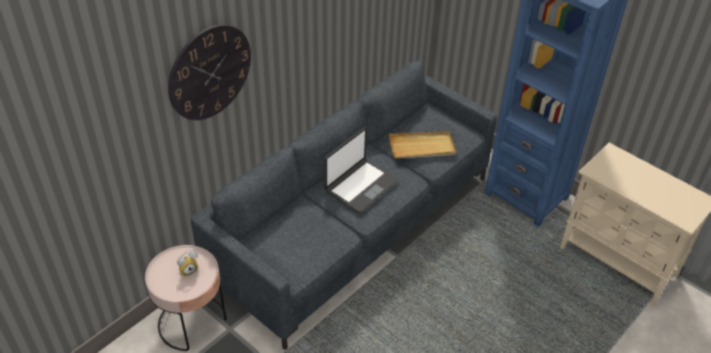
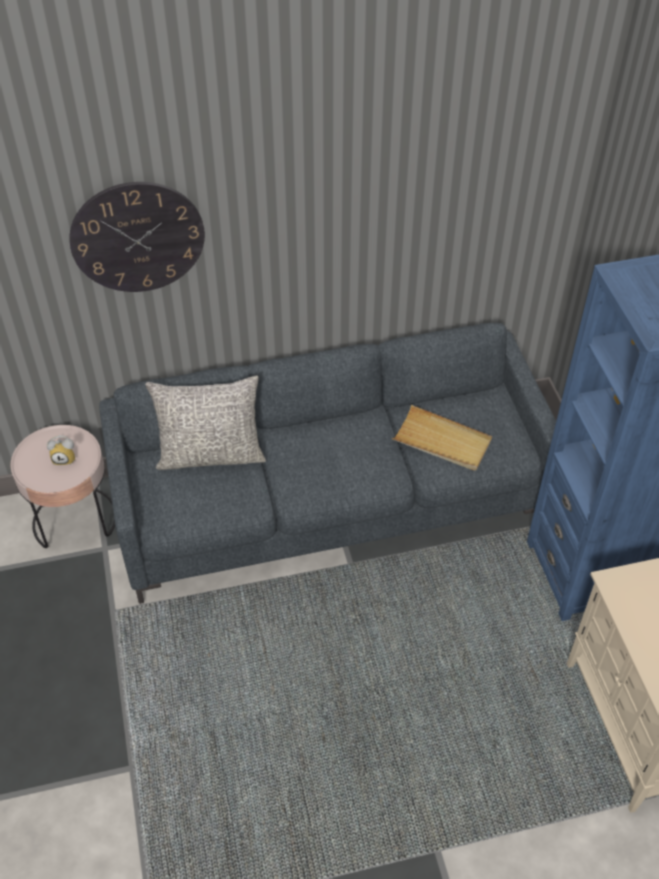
camera: 35 degrees right, 5 degrees up
(289, 219) = (211, 454): none -> grey pillow
(360, 186) = (324, 454): laptop -> none

